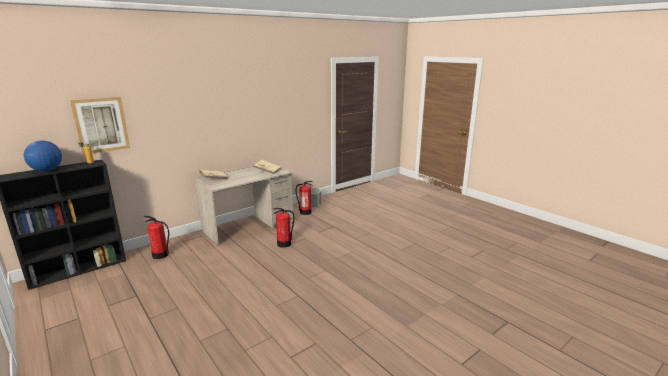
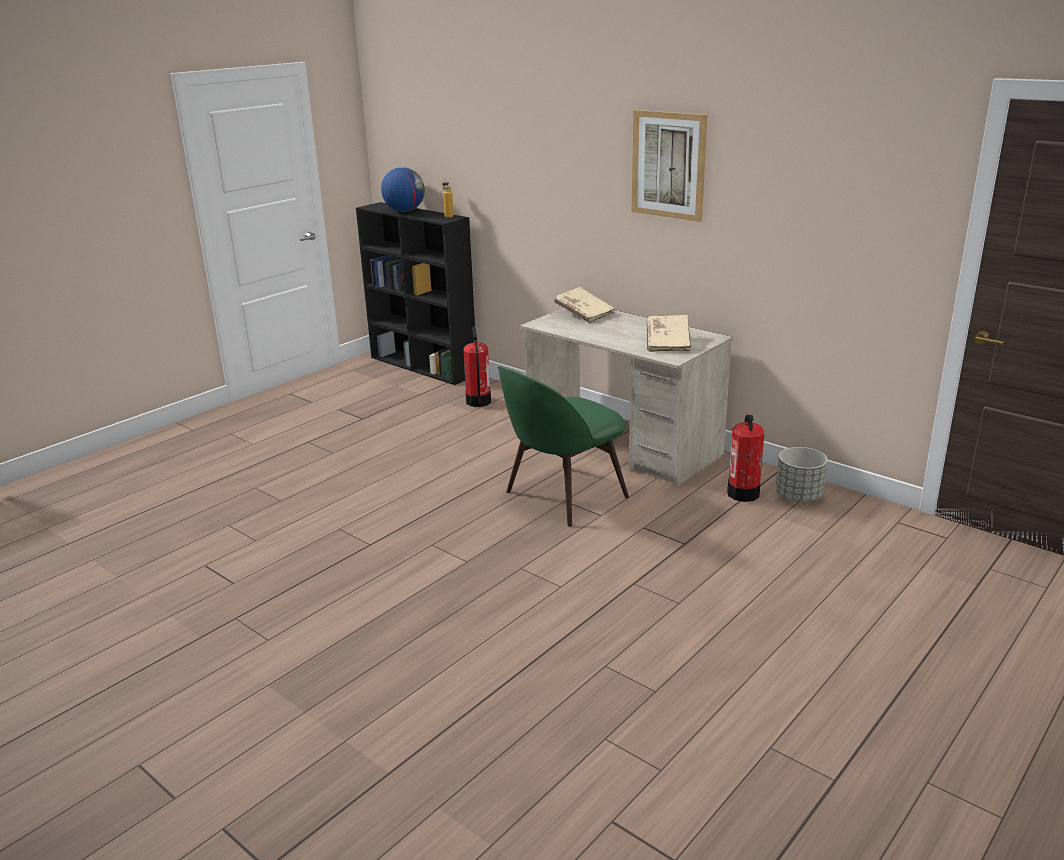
camera: 80 degrees right, 5 degrees up
(101, 125) = (475, 162): picture -> picture (668, 165)
(284, 244) = (562, 496): fire extinguisher -> green chair

